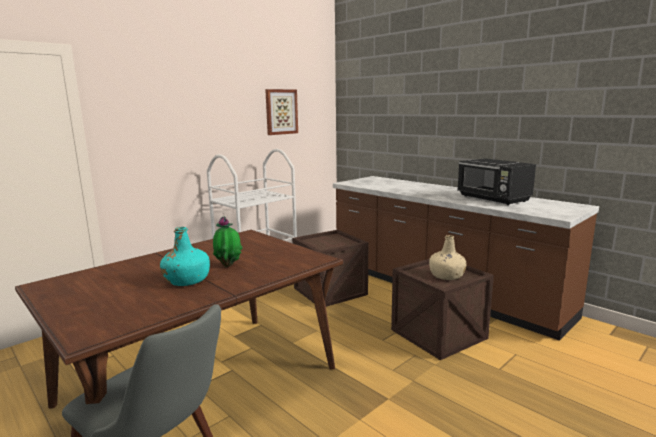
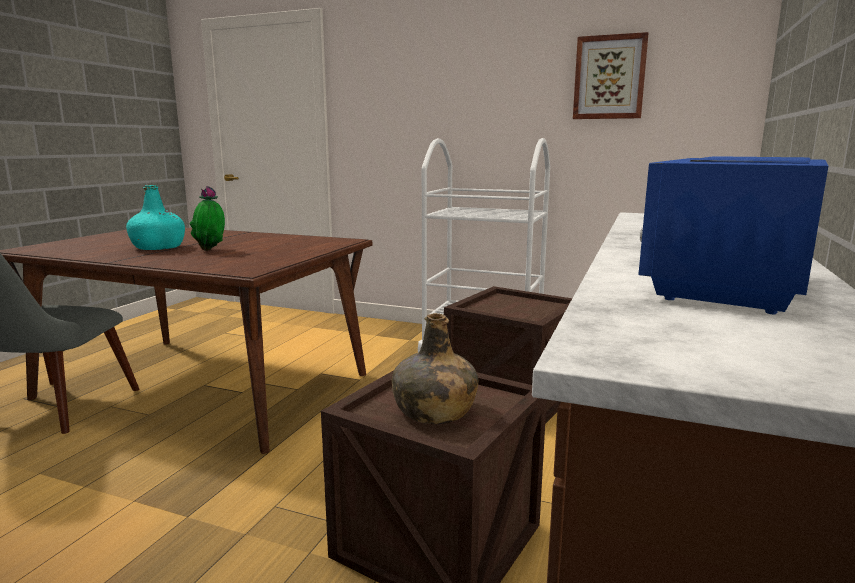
camera: 65 degrees right, 0 degrees up
(447, 276) = (434, 411): beige bottle -> green bottle
(493, 199) = (724, 286): black microwave -> blue microwave

